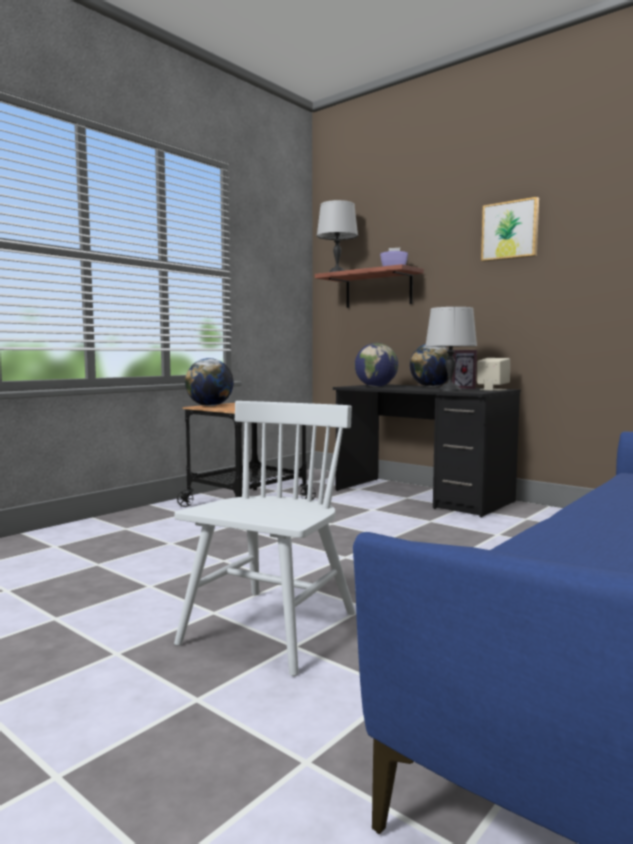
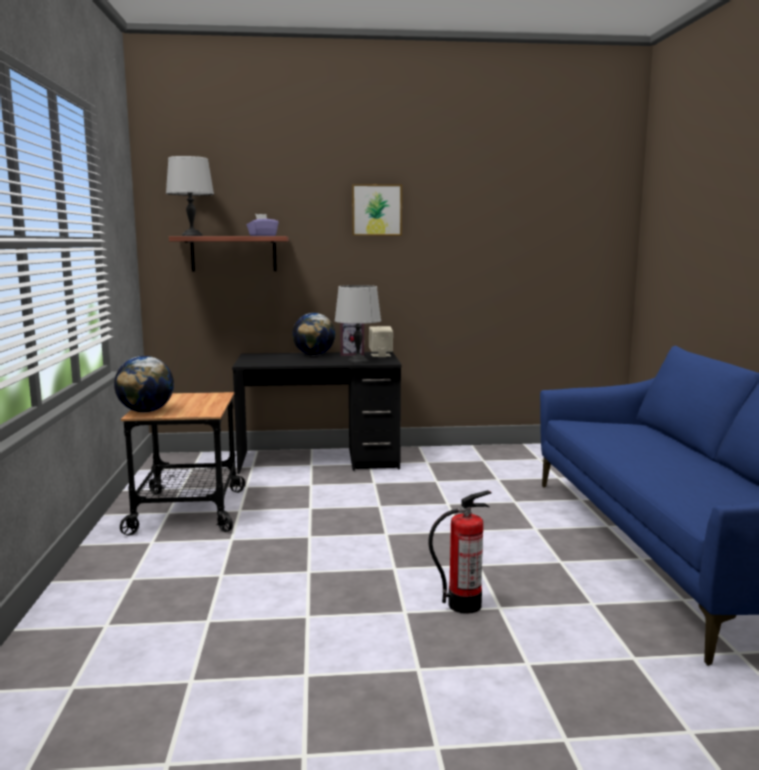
camera: 45 degrees left, 5 degrees up
(270, 629) = (464, 604): white chair -> fire extinguisher
(376, 386) = (269, 361): globe -> none

